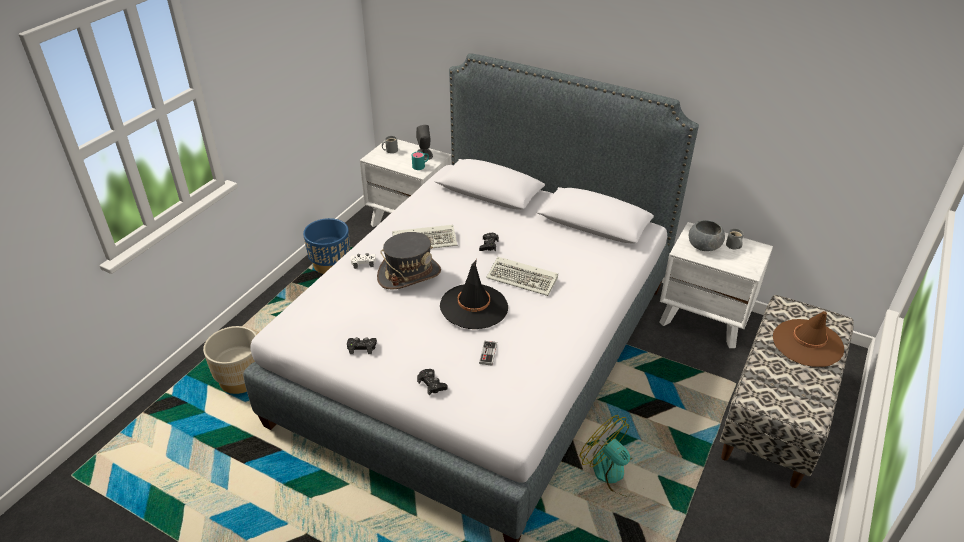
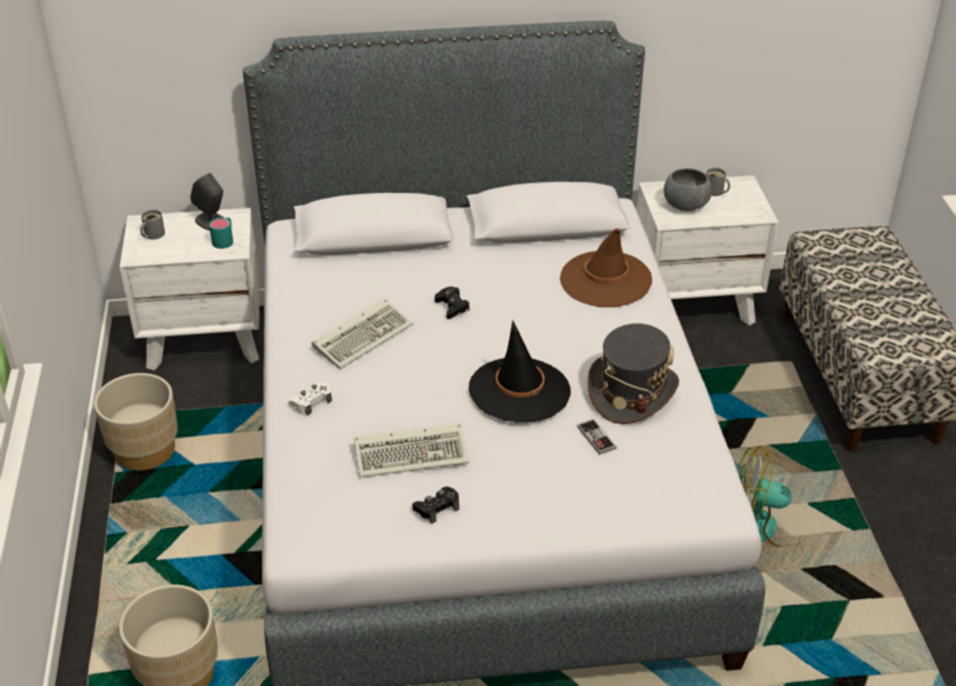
camera: 35 degrees left, 0 degrees up
(330, 264) = (144, 450): blue planter -> beige planter
(409, 274) = (393, 388): grey hat -> grey hat (631, 391)
(432, 384) = (573, 506): black game controller -> none
(524, 279) = (540, 329): keyboard -> keyboard (413, 453)
(807, 343) = (872, 272): brown hat -> brown hat (605, 280)

